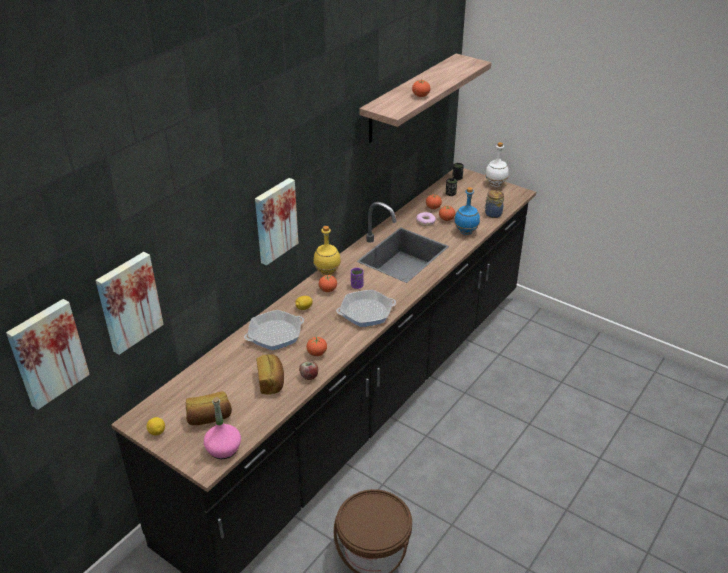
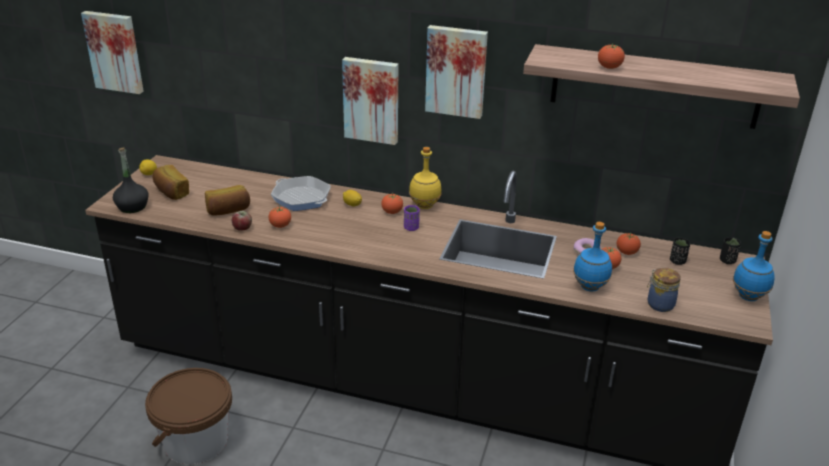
camera: 70 degrees right, 5 degrees down
(128, 301) = (188, 62): picture -> picture (456, 71)
(223, 449) = (132, 207): pink bottle -> black bottle
(366, 312) = (364, 242): frying pan -> none
(495, 184) = (749, 296): white bottle -> blue bottle

